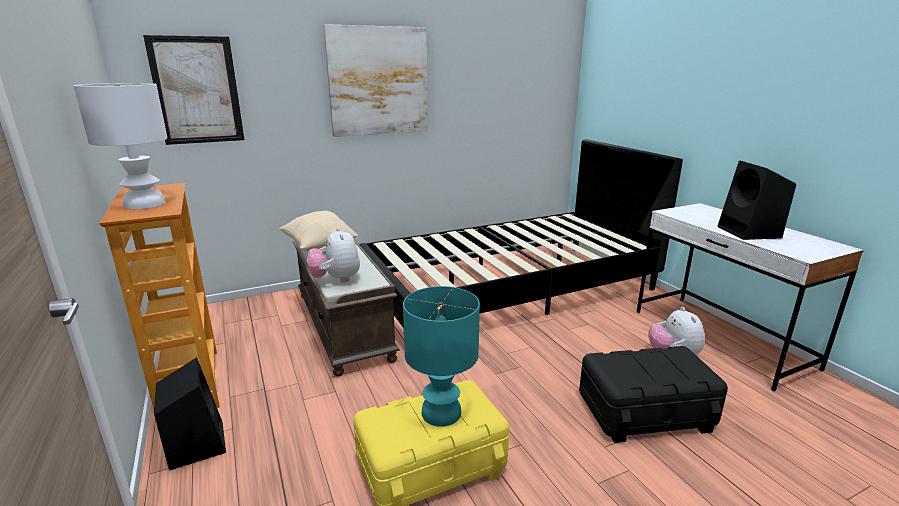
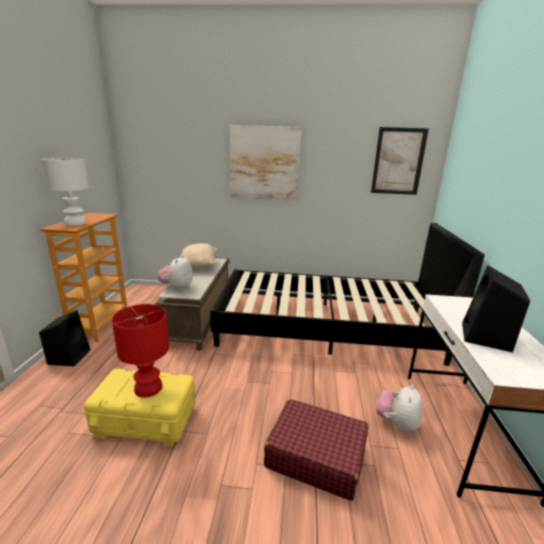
camera: 30 degrees right, 0 degrees up
(197, 90) = (155, 162): picture -> picture (398, 161)
(442, 412) = (149, 388): turquoise table lamp -> red table lamp
(645, 412) = (315, 455): black storage box -> red suitcase

